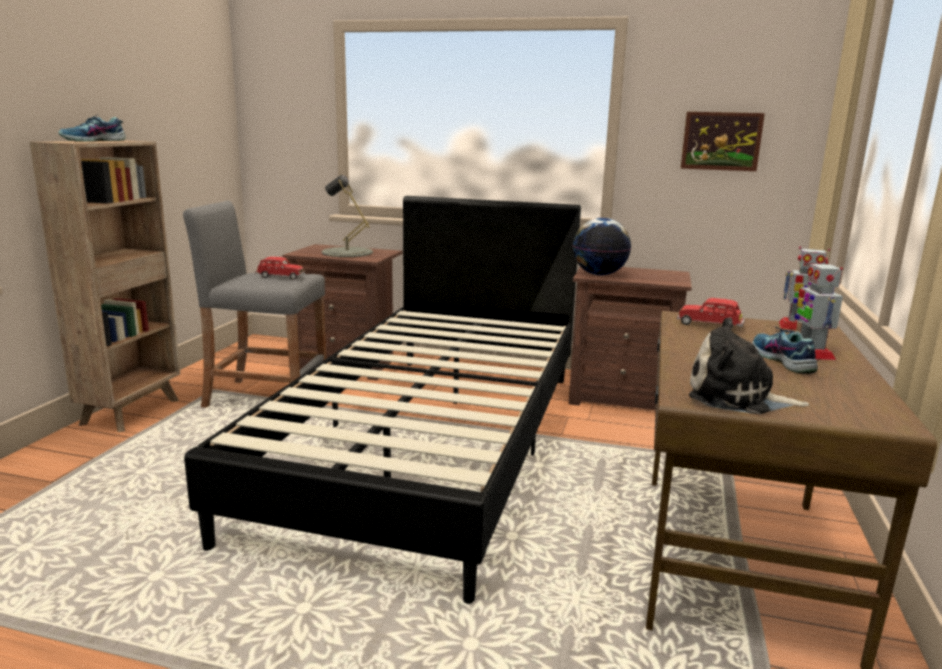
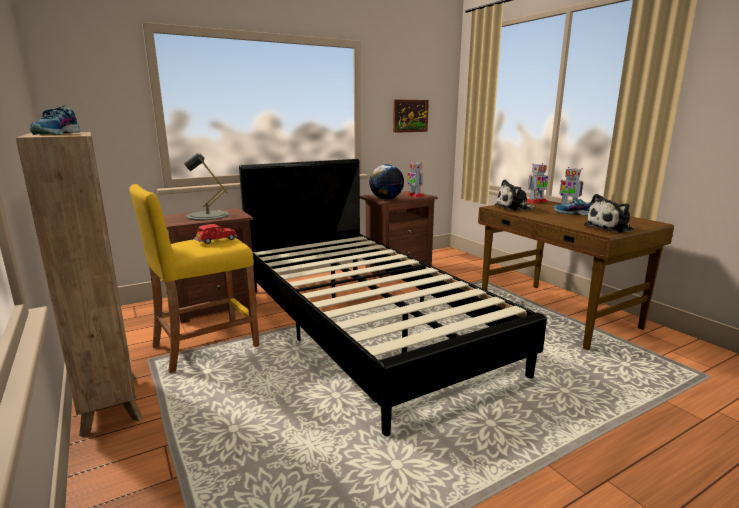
camera: 45 degrees left, 0 degrees up
(266, 397) = (205, 346): grey stool -> yellow stool
(660, 278) = (414, 195): none -> toy robot
(710, 325) = (514, 208): red toy car -> plush toy

